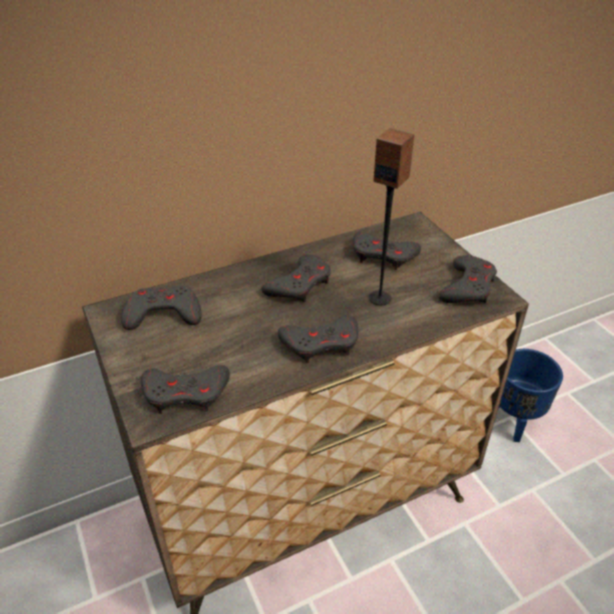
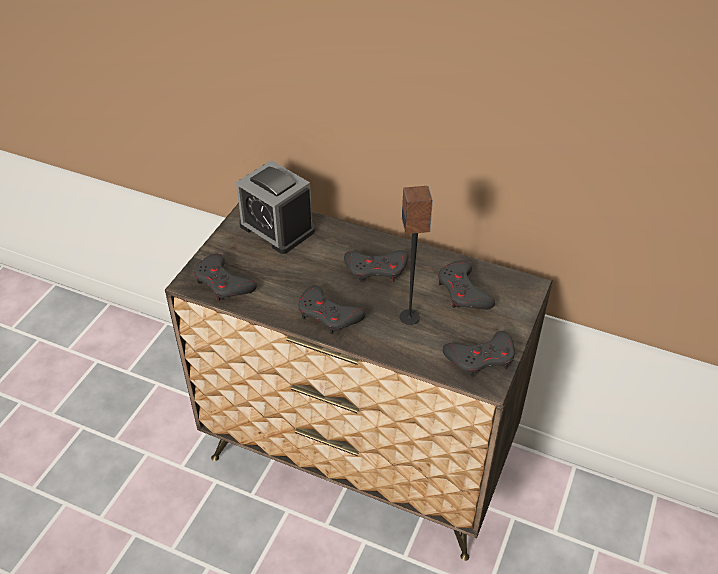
camera: 50 degrees right, 5 degrees up
(163, 314) = (277, 228): grey game controller -> alarm clock
(513, 421) = (594, 553): blue planter -> none

